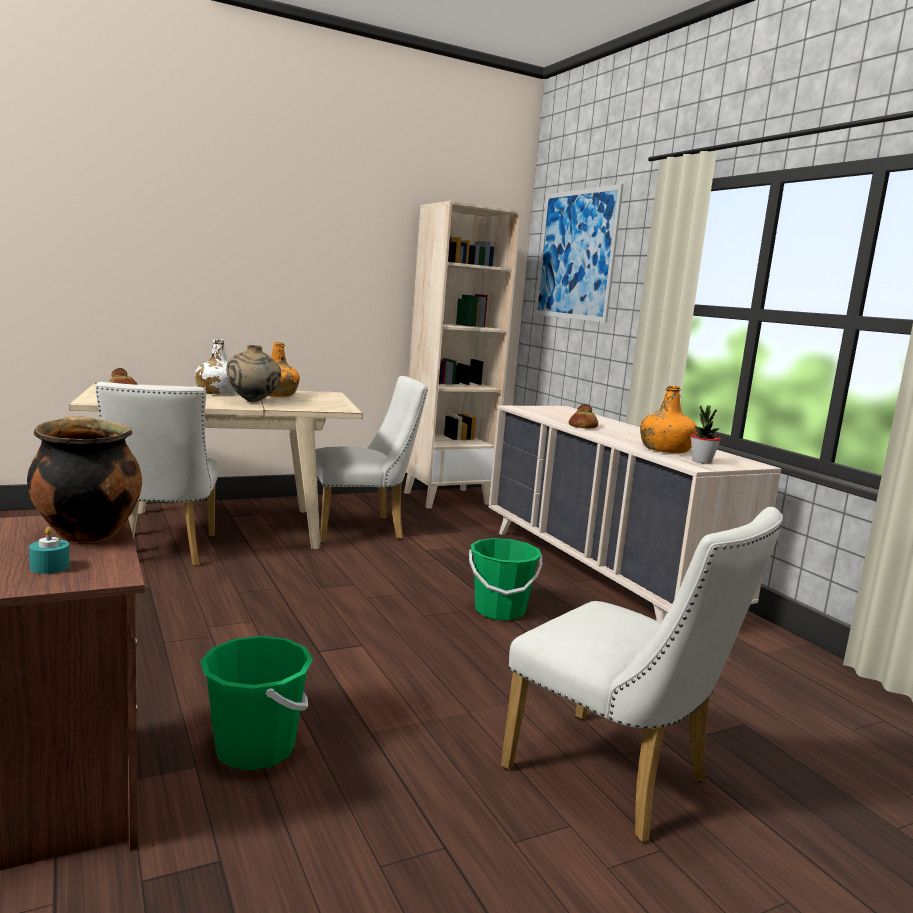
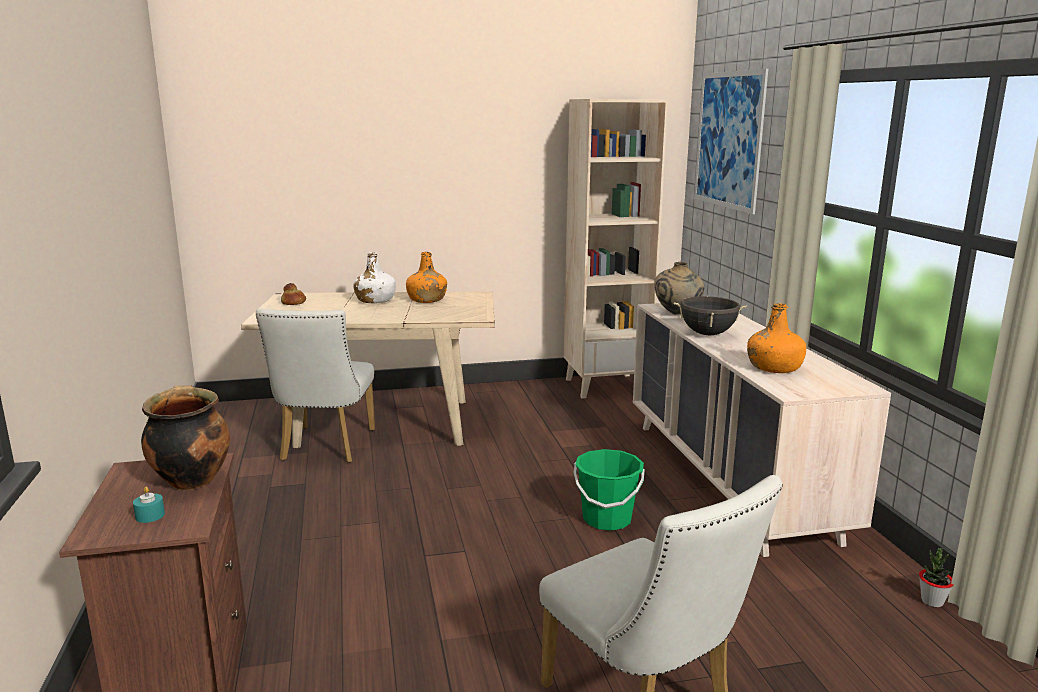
camera: 15 degrees right, 5 degrees up
(253, 402) = (400, 312): beige vase -> beige vase (677, 314)
(255, 749) = (341, 648): green bucket -> none
(362, 529) = (510, 423): white chair -> none
(583, 426) = (708, 334): bread -> black cooking pot
(701, 461) = (802, 385): potted plant -> potted plant (932, 601)

